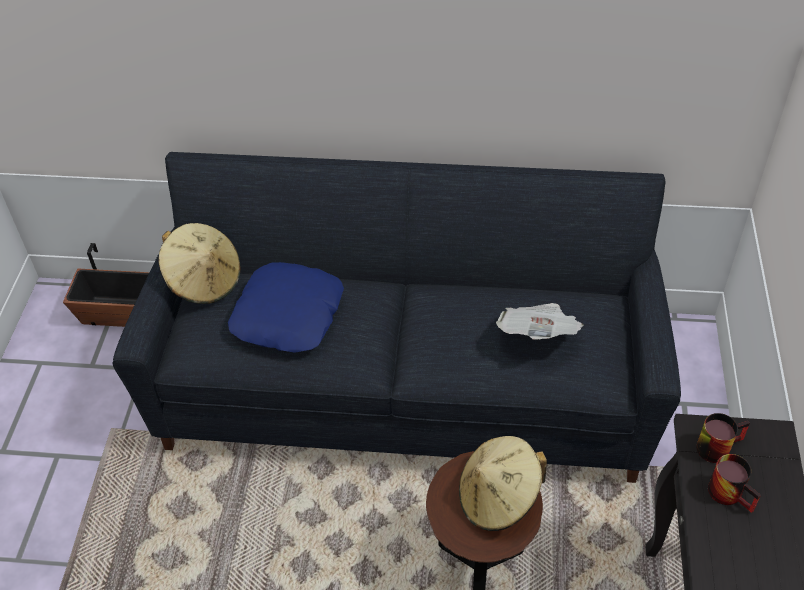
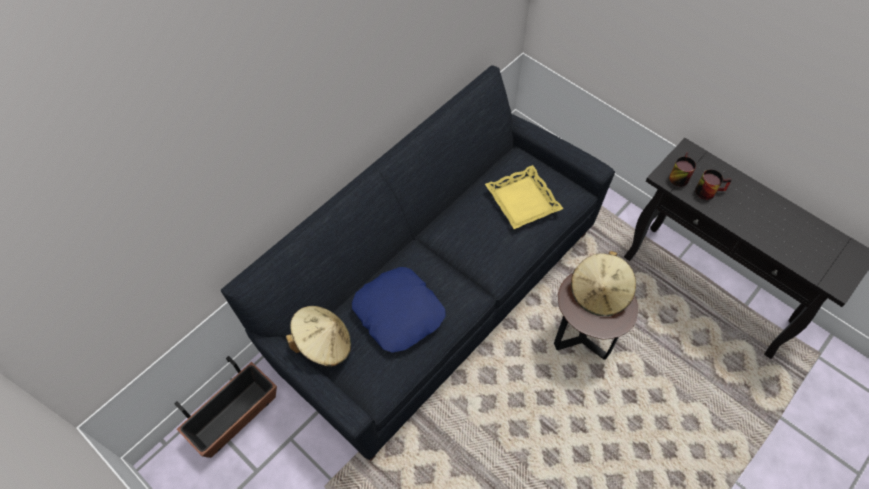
camera: 55 degrees left, 10 degrees up
(538, 335) = (522, 201): newspaper -> yellow tray

